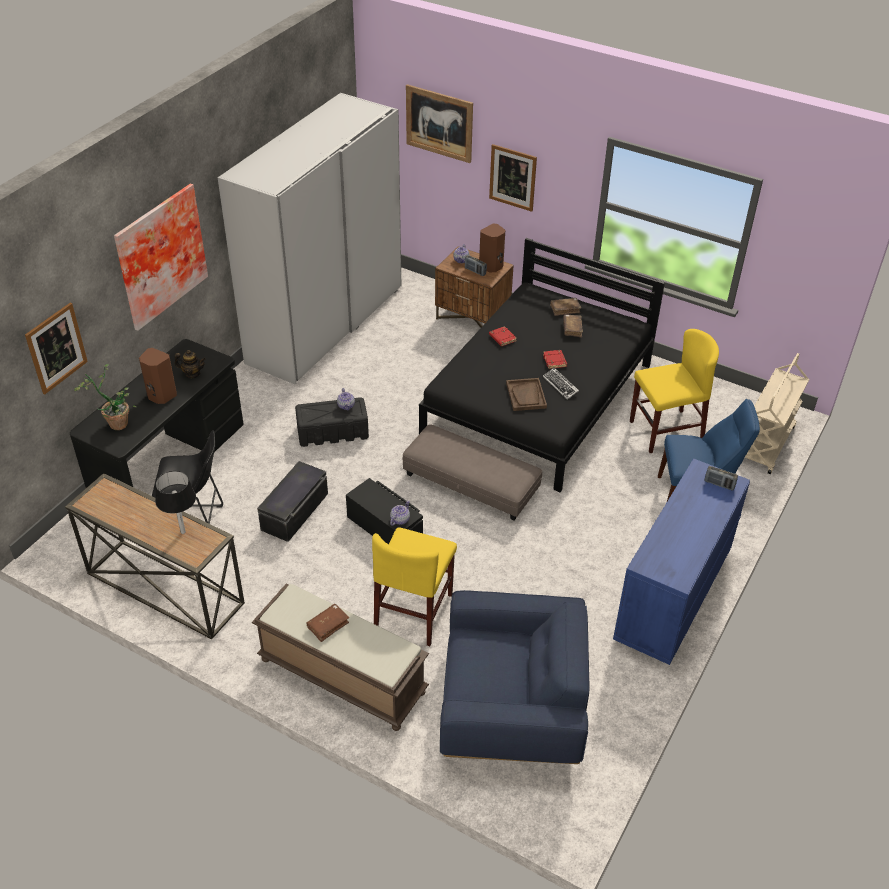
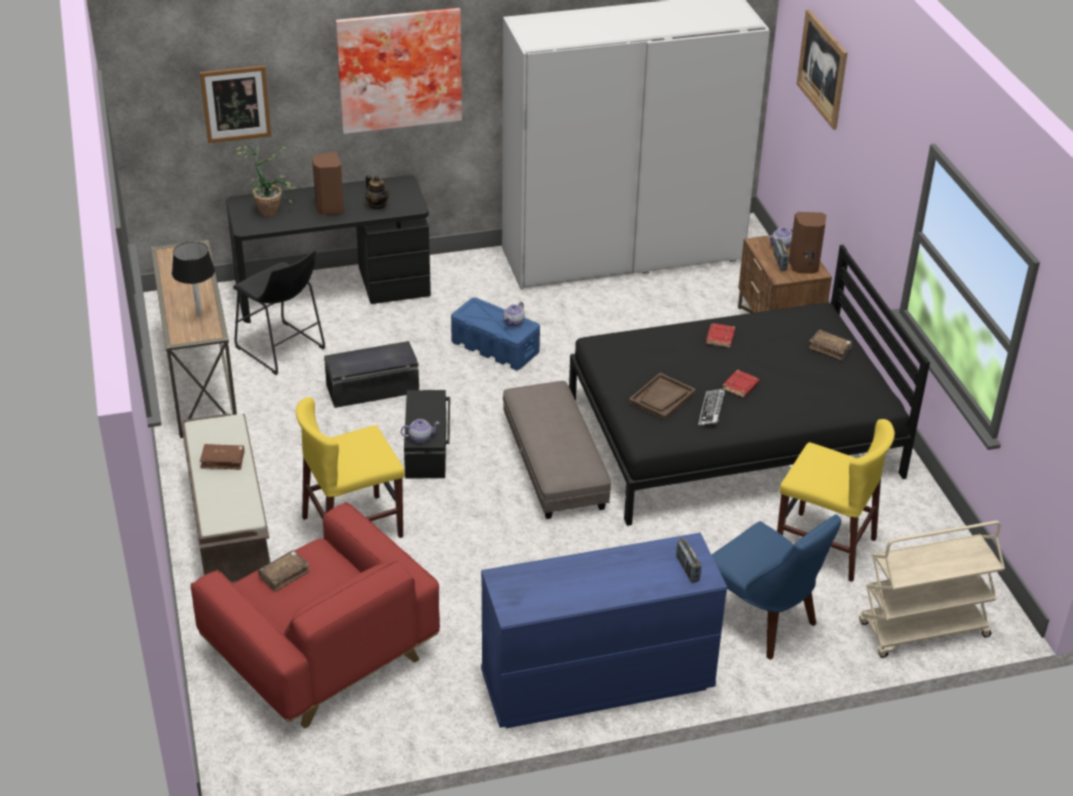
camera: 45 degrees right, 5 degrees down
(333, 432) = (495, 347): black storage box -> blue storage box
(511, 706) = (321, 653): blue armchair -> red armchair
(513, 177) = (861, 164): picture -> none
(572, 329) = (806, 369): brown book -> brown book (284, 574)

